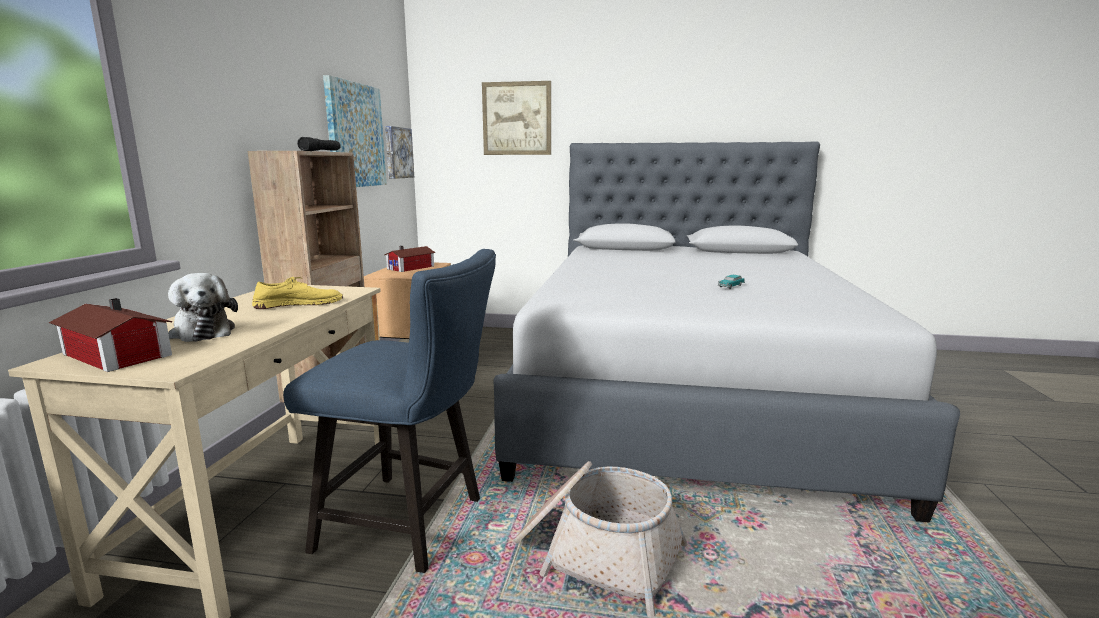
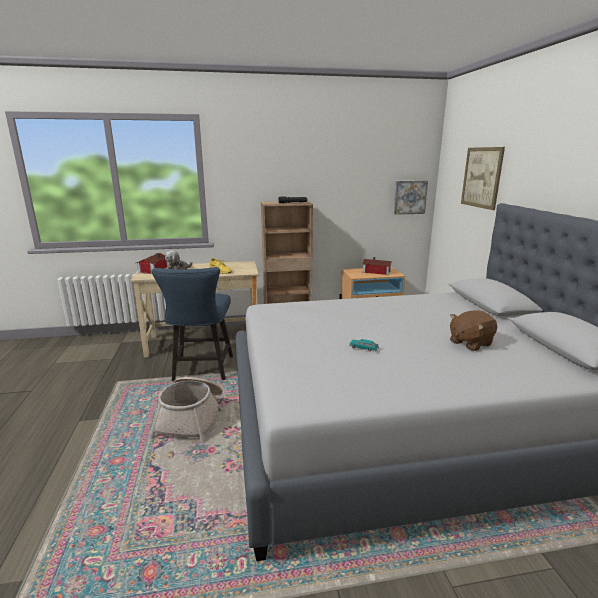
camera: 70 degrees right, 5 degrees up
(355, 135) = (357, 189): picture -> none
(724, 263) = (470, 343): none -> brown plush toy

